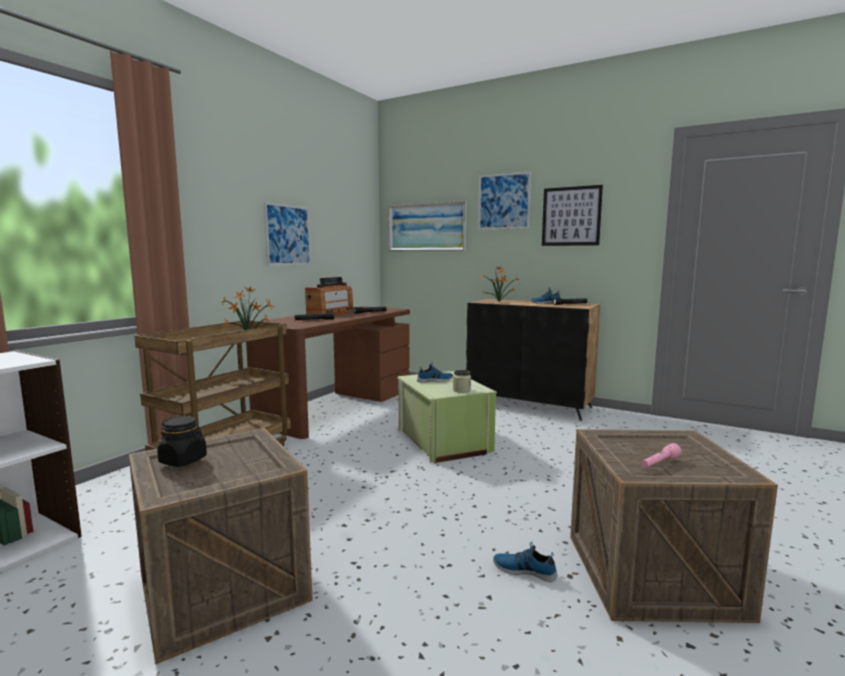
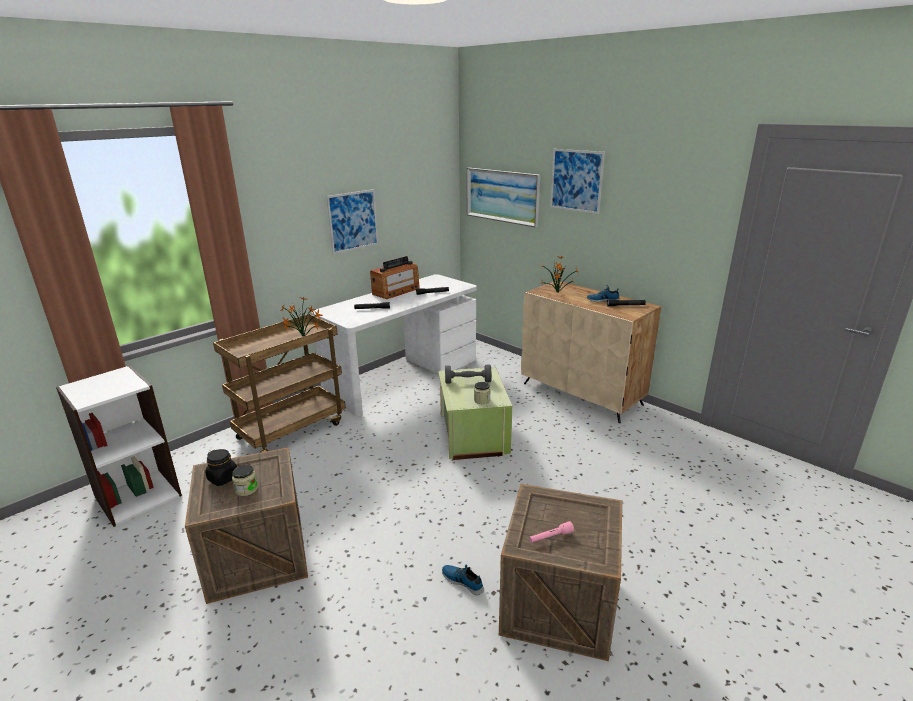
camera: 15 degrees right, 15 degrees up
(224, 468) = (246, 489): none -> jar
(338, 406) = (402, 376): brown desk -> white desk
(435, 380) = (468, 382): shoe -> grey dumbbell
(530, 404) = (582, 394): black cabinet -> beige cabinet
(571, 216) = (641, 208): picture -> none

